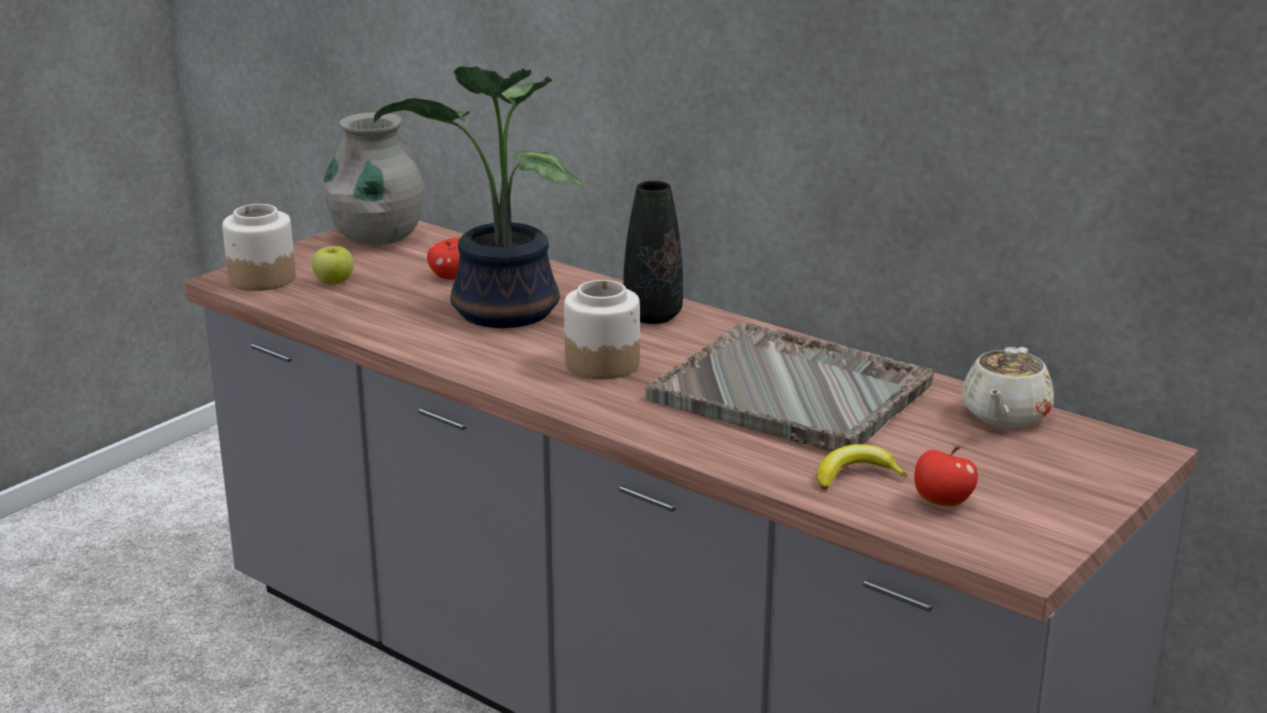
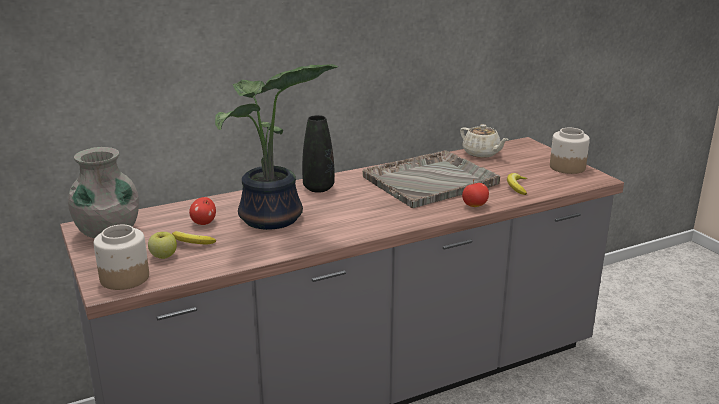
camera: 65 degrees left, 0 degrees up
(384, 286) = (191, 242): none -> banana
(602, 363) = (363, 209): jar -> jar (566, 167)
(942, 502) = (547, 179): apple -> apple (475, 205)

